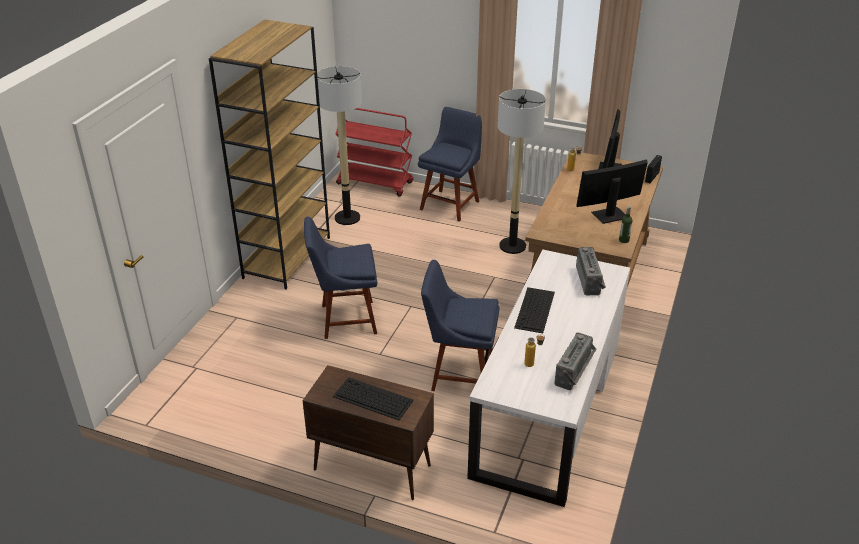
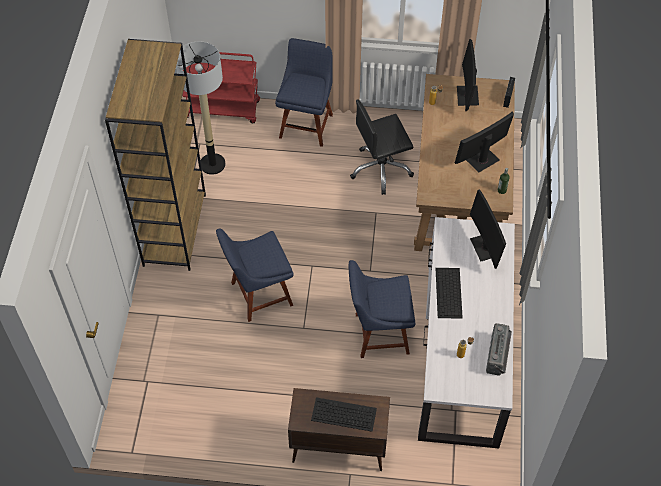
camera: 15 degrees left, 20 degrees up
(512, 246) = (381, 169): floor lamp -> black office chair
(590, 281) = (485, 247): radio -> monitor

